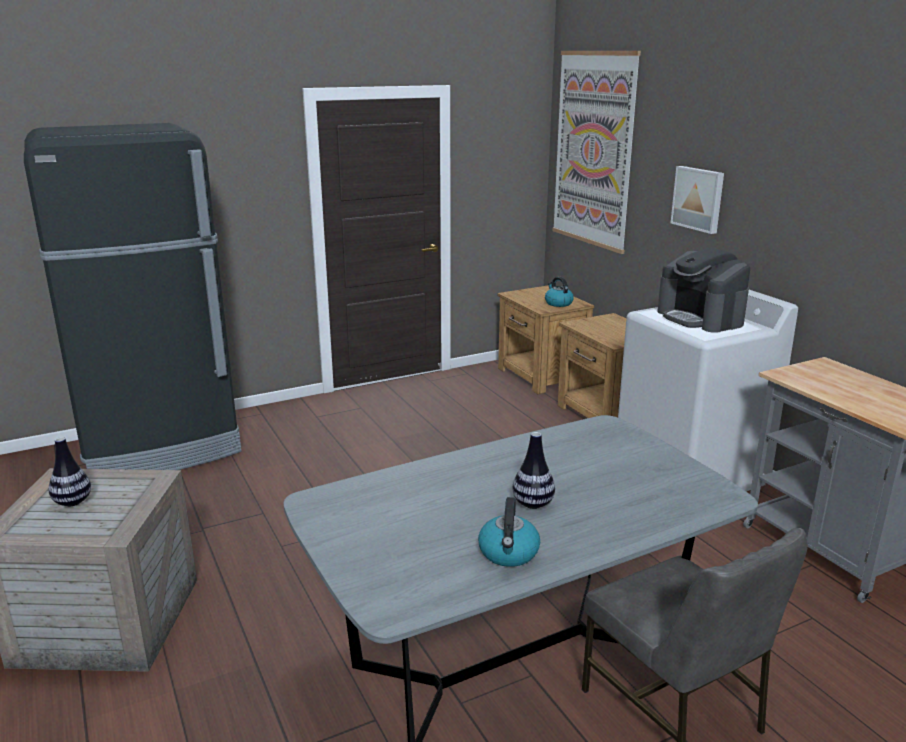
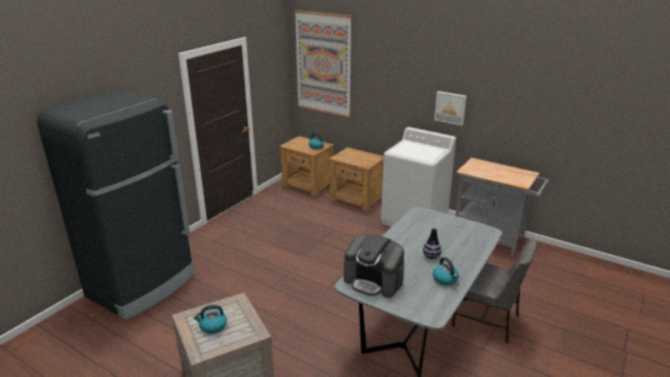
camera: 30 degrees left, 5 degrees up
(73, 502) = (212, 326): vase -> kettle
(698, 199) = (395, 89): picture -> picture (450, 107)
(700, 318) = (417, 149): coffee machine -> coffee machine (373, 281)

